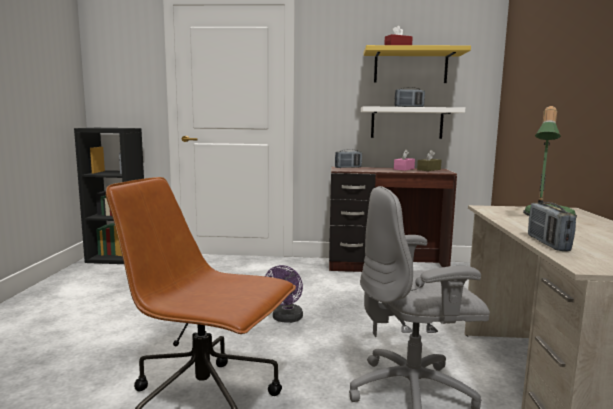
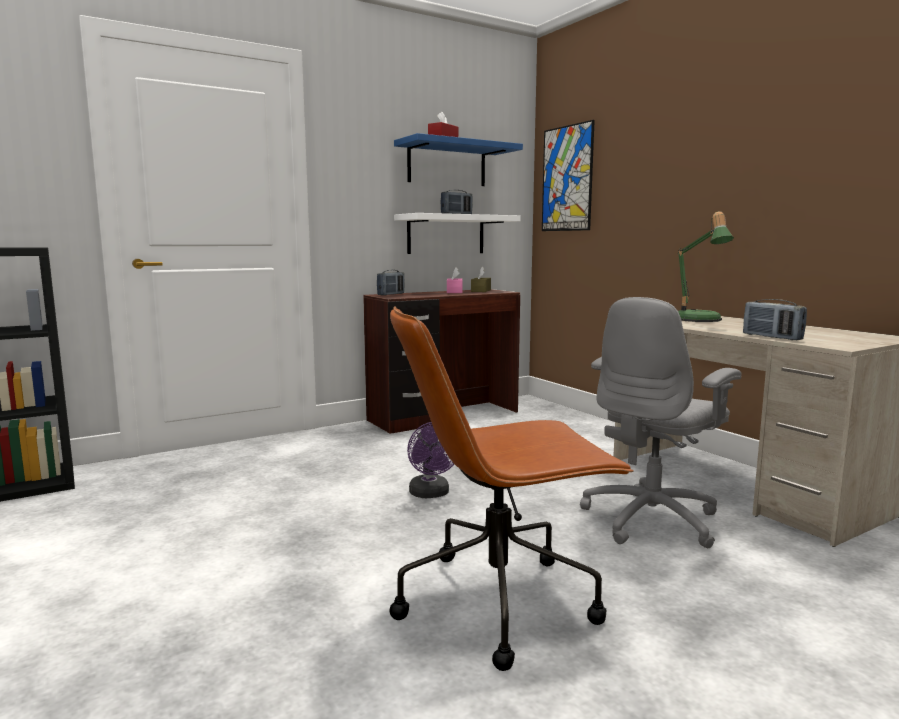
camera: 35 degrees left, 0 degrees up
(410, 67) = (447, 164): yellow shelf -> blue shelf
(518, 73) = (567, 178): none -> picture

